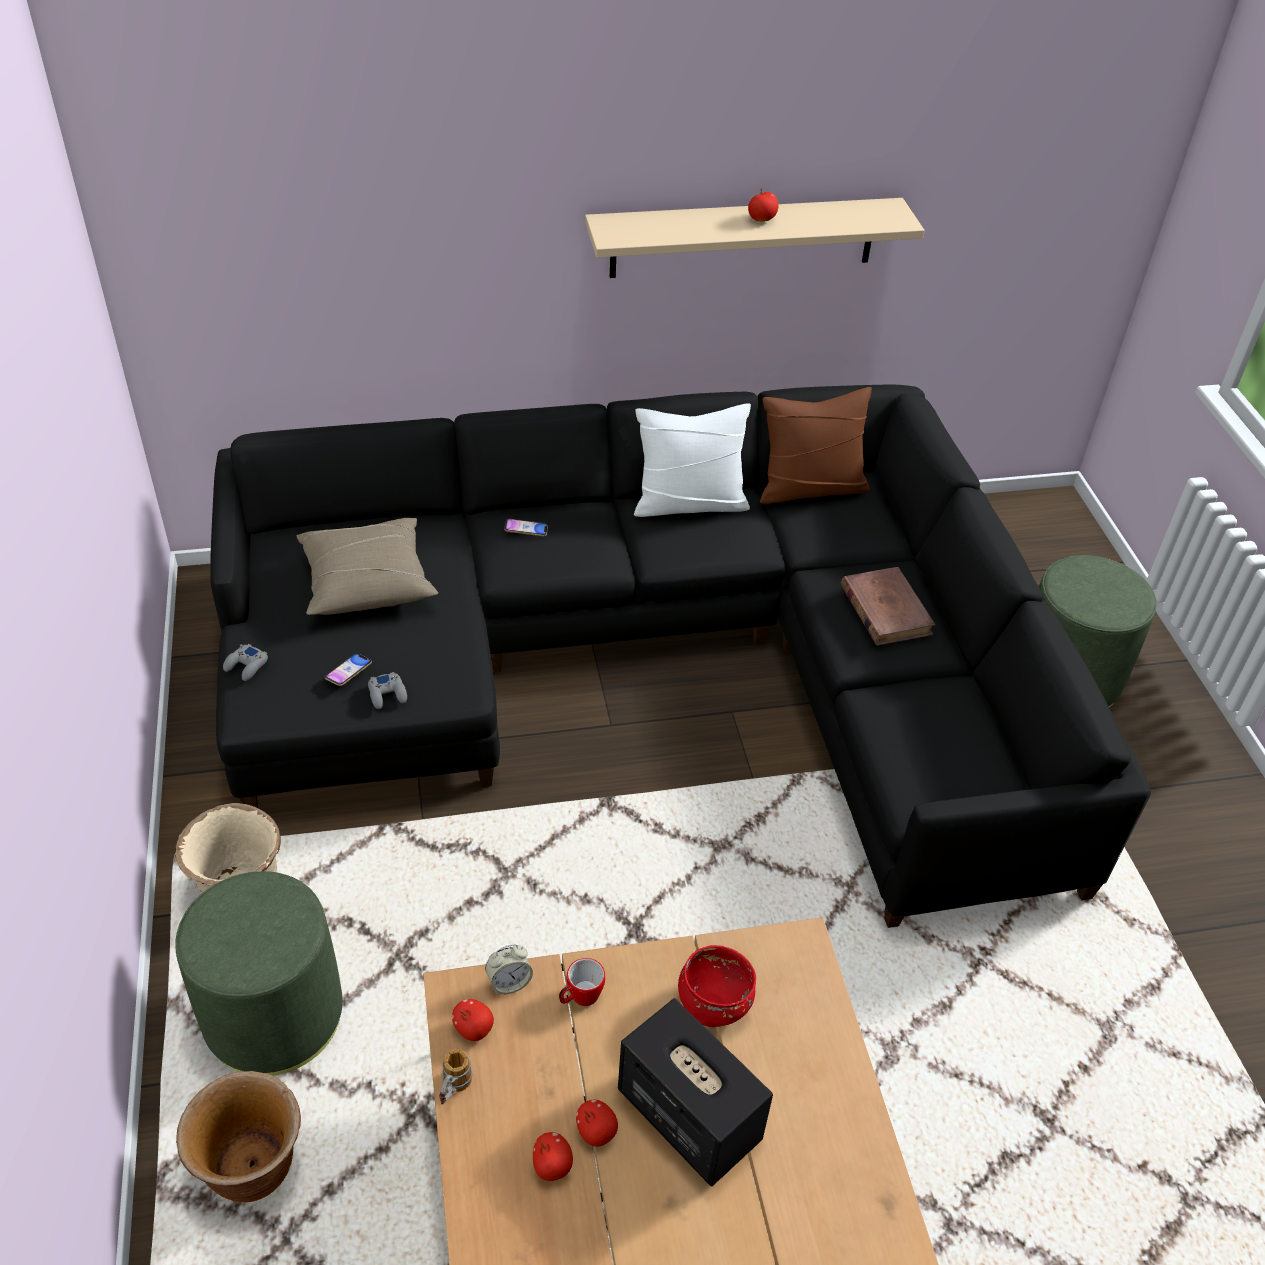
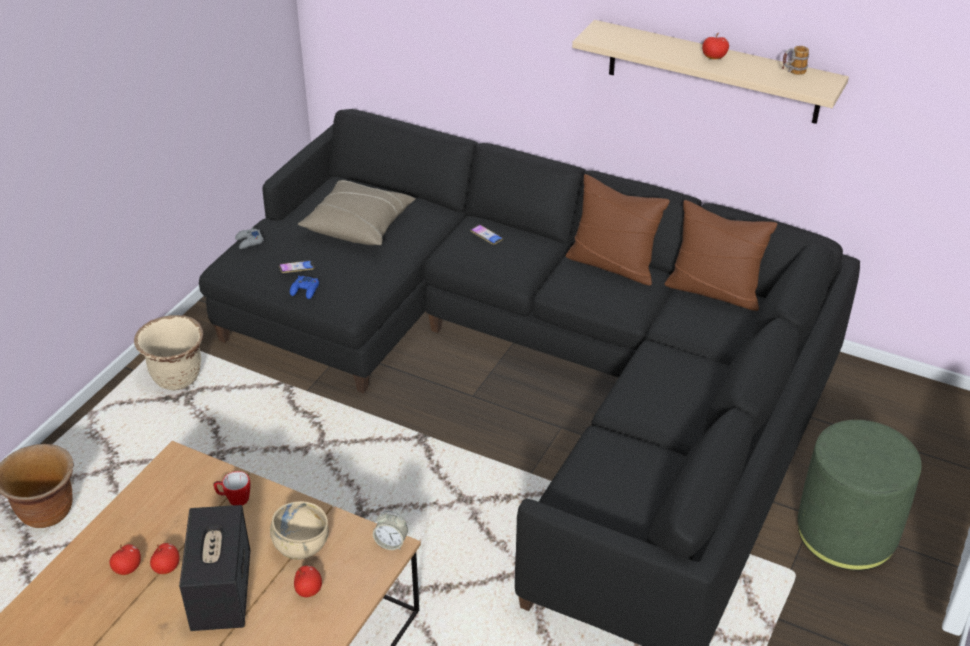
camera: 40 degrees right, 5 degrees down
(274, 1016) = (130, 447): green ottoman -> none
(387, 694) = (305, 290): grey game controller -> blue game controller
(453, 1091) = (122, 504): mug -> mug (791, 73)
(473, 1029) = (164, 481): apple -> apple (308, 590)
(509, 982) = (207, 470): alarm clock -> alarm clock (391, 543)
(689, 503) = (613, 265): white pillow -> brown pillow
(713, 1004) = (301, 546): red bowl -> beige bowl
(885, 610) = (674, 388): brown book -> none

